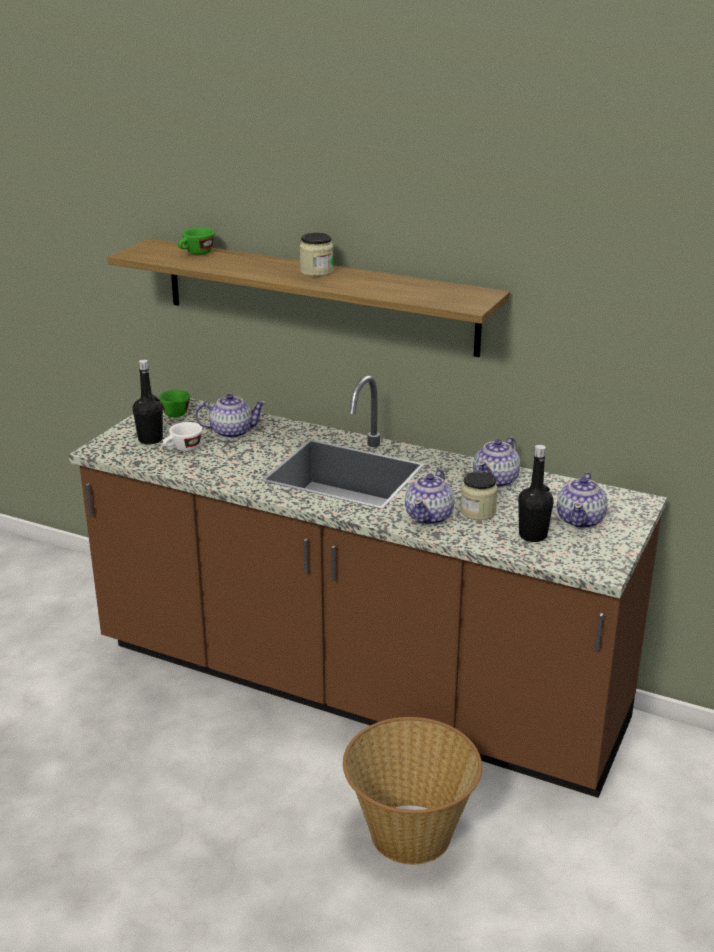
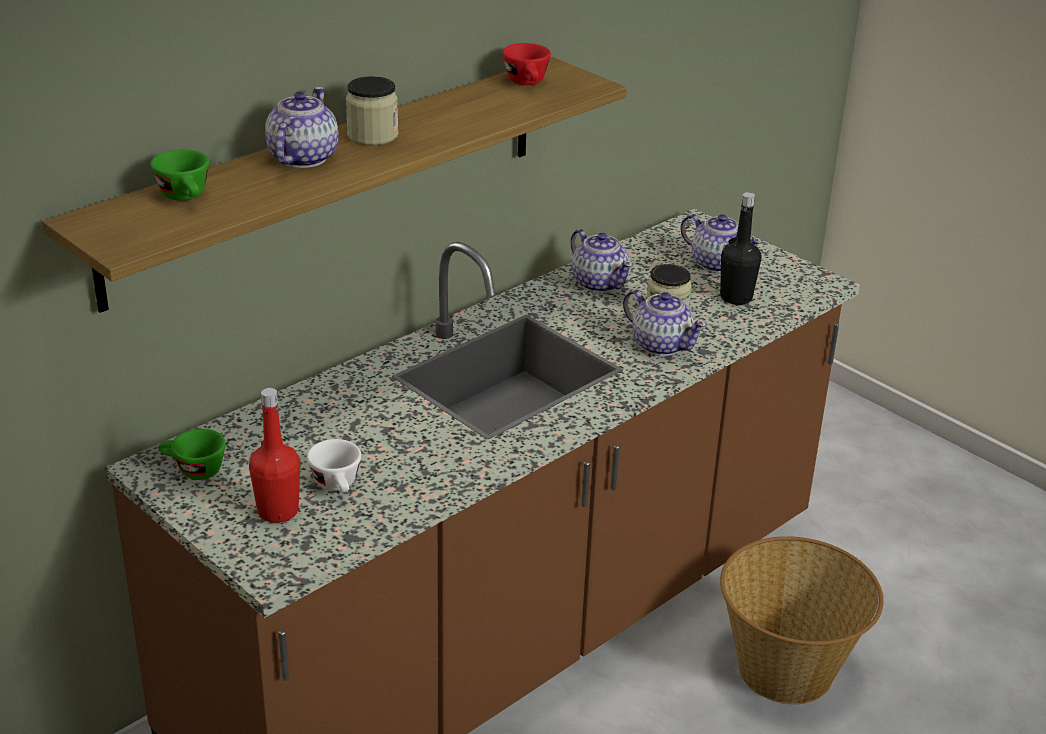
camera: 70 degrees left, 5 degrees up
(150, 439) = (278, 511): black bottle -> red bottle
(231, 432) = (314, 433): teapot -> teapot (302, 158)
(448, 291) = (528, 83): none -> red cup

